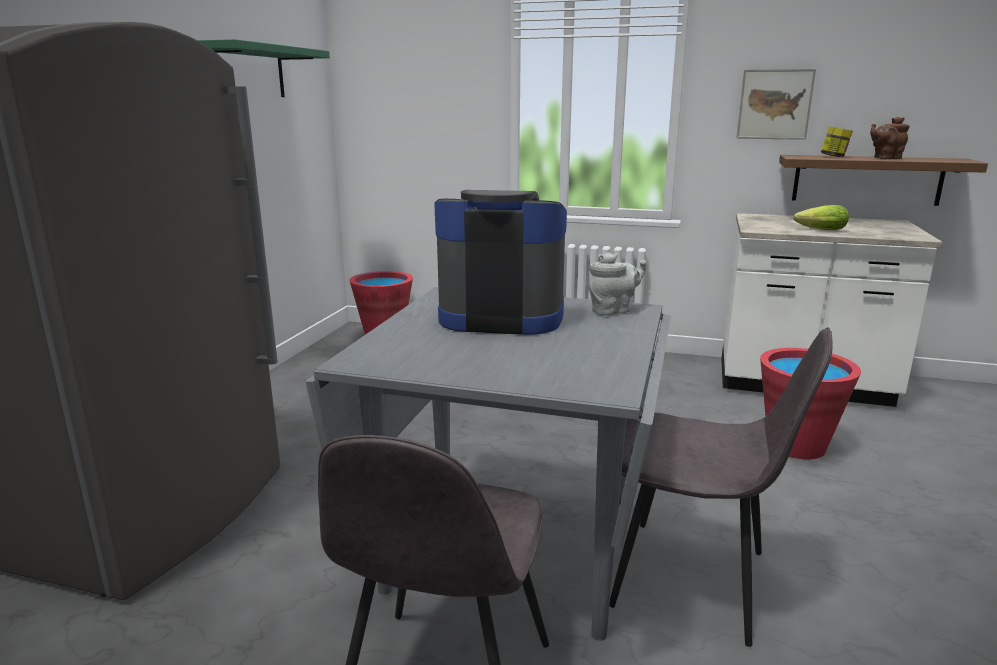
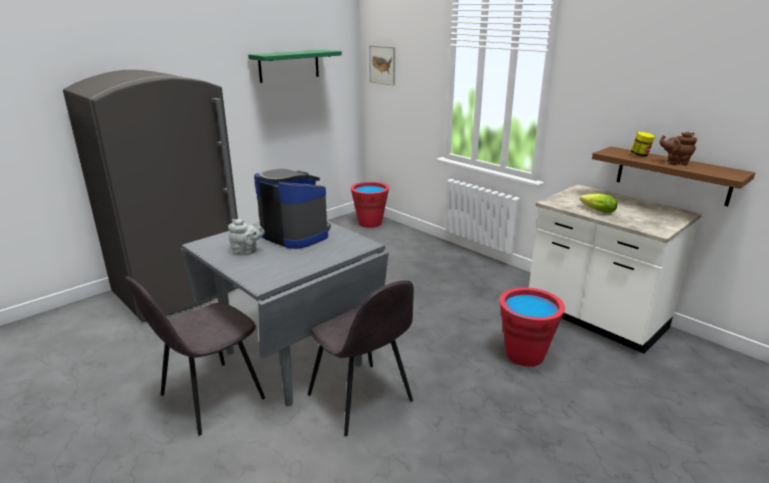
camera: 30 degrees right, 5 degrees up
(613, 311) = (351, 243): grey teapot -> grey teapot (246, 251)
(774, 104) = (608, 108): picture -> picture (382, 65)

